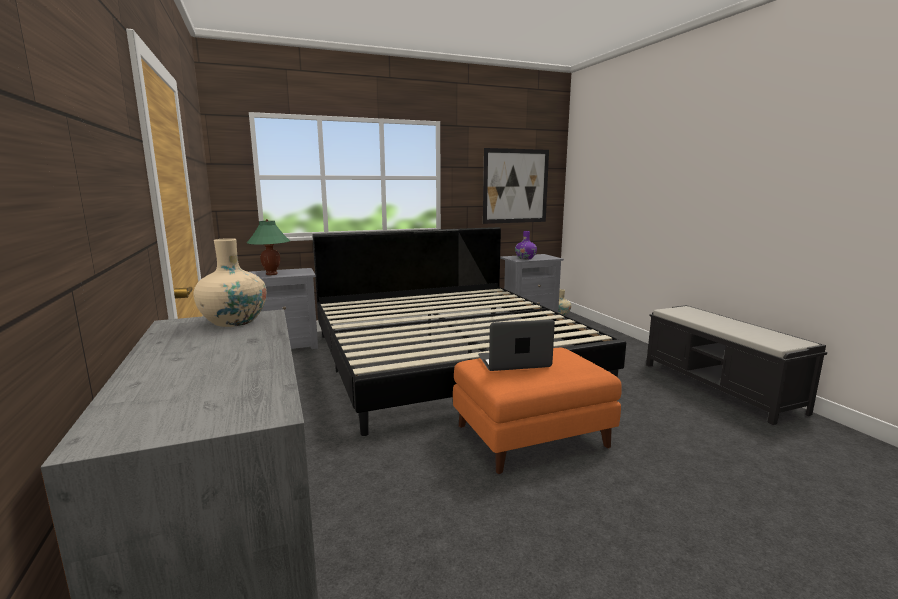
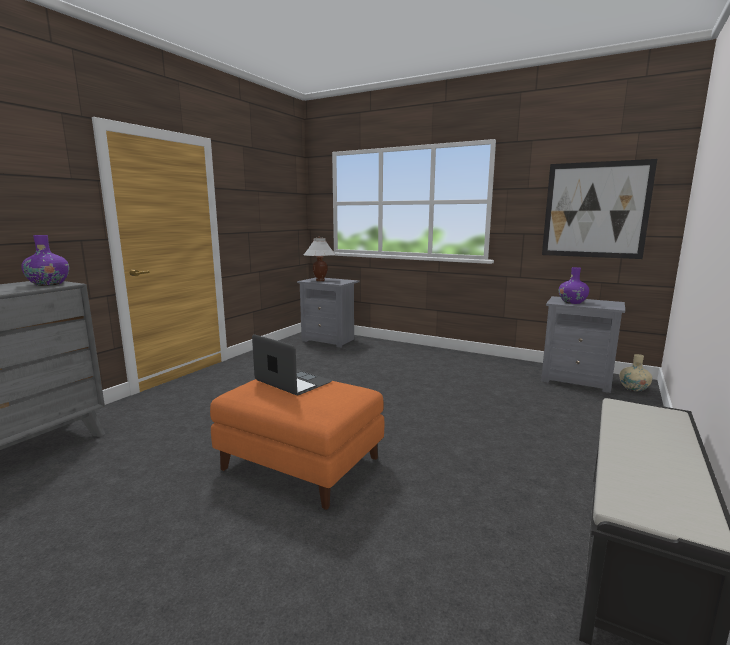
camera: 50 degrees right, 0 degrees up
(234, 321) = (49, 284): beige vase -> purple vase
(272, 274) = (320, 280): green table lamp -> white table lamp
(448, 358) = (401, 385): bed -> none

